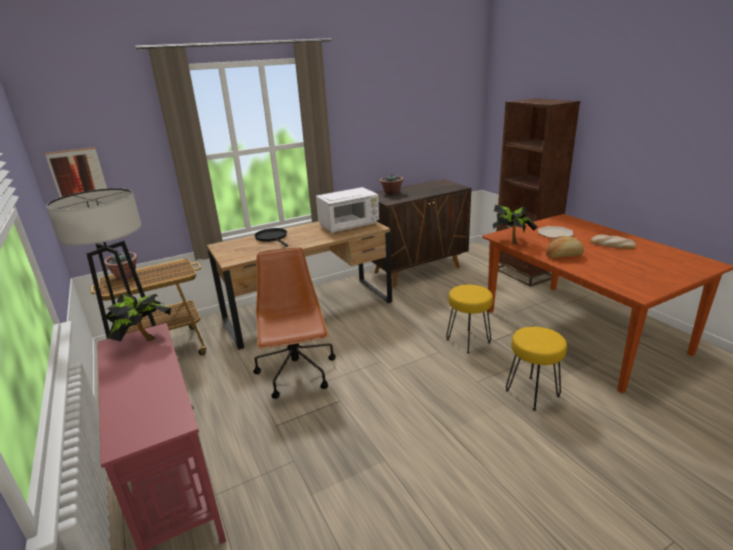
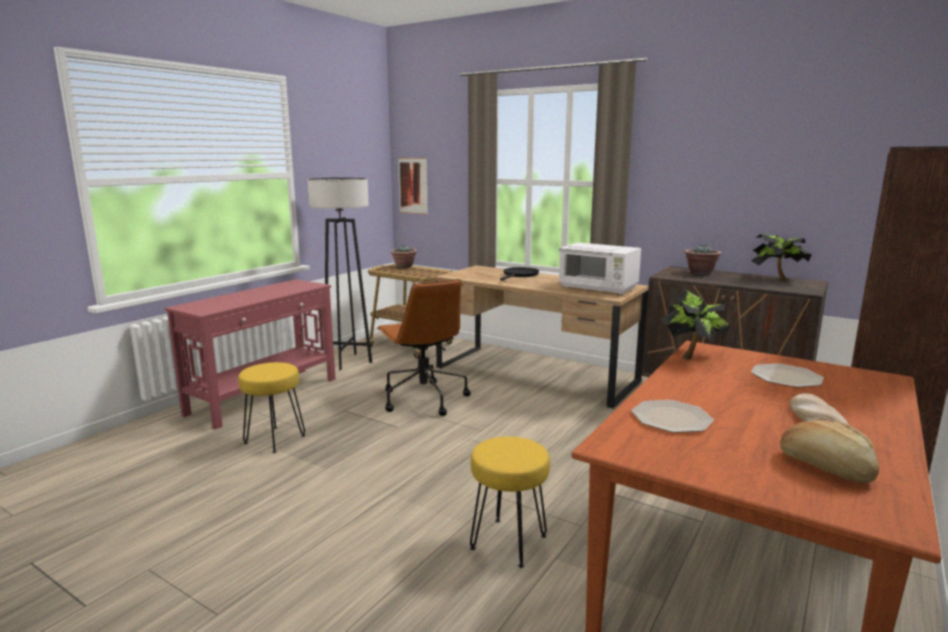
camera: 60 degrees right, 10 degrees down
(142, 340) = (302, 285): potted plant -> potted plant (776, 278)
(297, 373) = (423, 398): brown office chair -> brown office chair turned 105 degrees clockwise
(467, 341) = (583, 473): yellow stool -> yellow stool (275, 439)
(563, 256) = (689, 388): bread -> bread (825, 467)
(604, 270) = (672, 418): none -> plate

